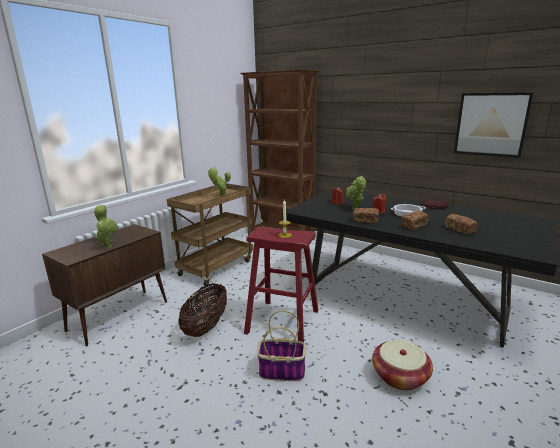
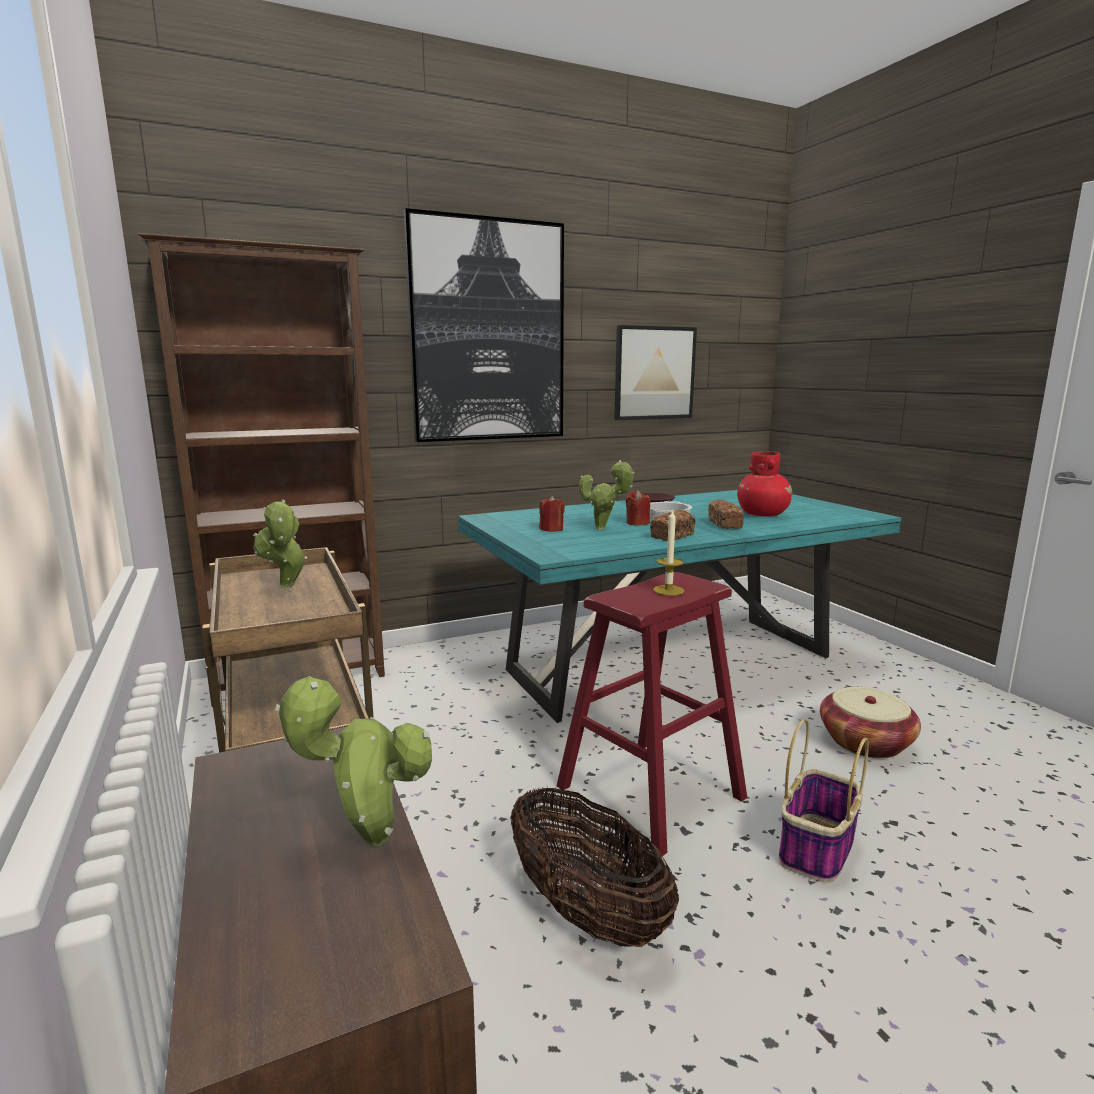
camera: 60 degrees left, 5 degrees down
(379, 99) = (488, 332): none -> picture
(404, 298) = (671, 664): black dining table -> turquoise dining table
(460, 229) = (763, 515): bread -> red vase

